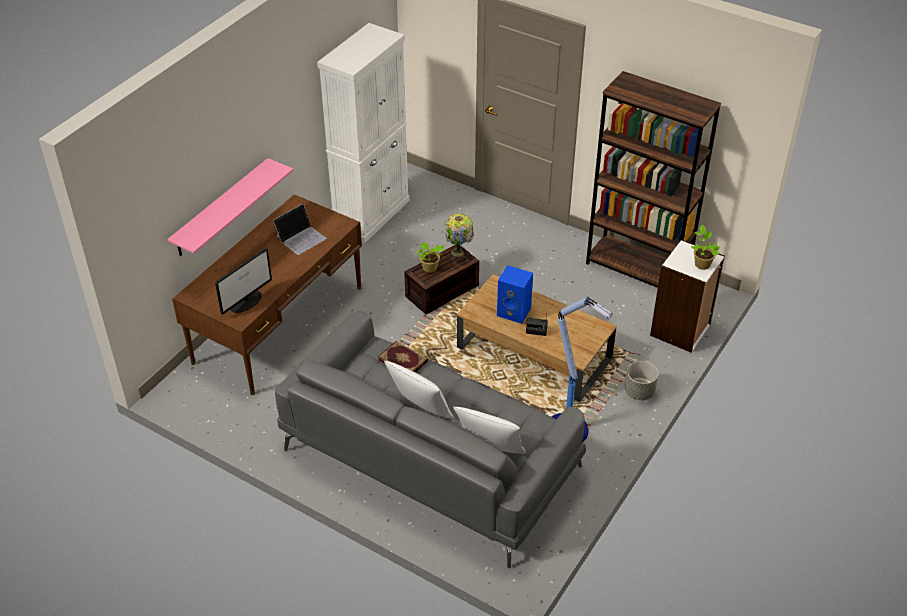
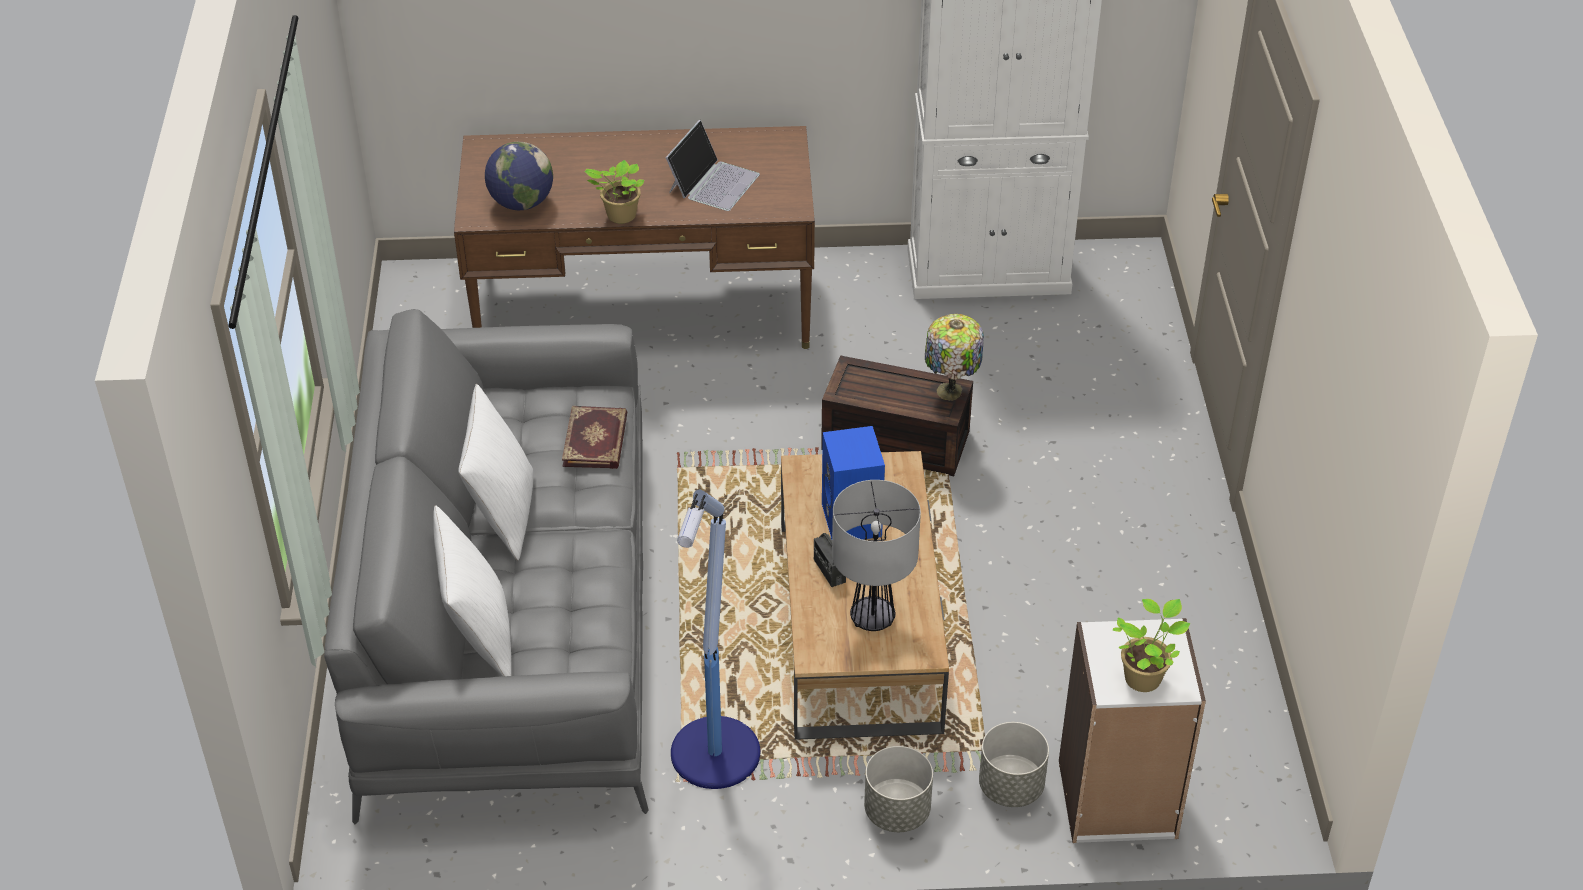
camera: 55 degrees right, 0 degrees up
(221, 208) = (620, 53): pink shelf -> none
(246, 301) = (521, 203): monitor -> globe
(301, 237) = (713, 182): laptop -> laptop turned 75 degrees counterclockwise
(430, 269) = (875, 380): potted plant -> potted plant (619, 216)
(573, 333) = (872, 619): none -> table lamp
(637, 269) = (1218, 662): brown bookcase -> none
(652, 355) = (1010, 787): none -> grey planter

